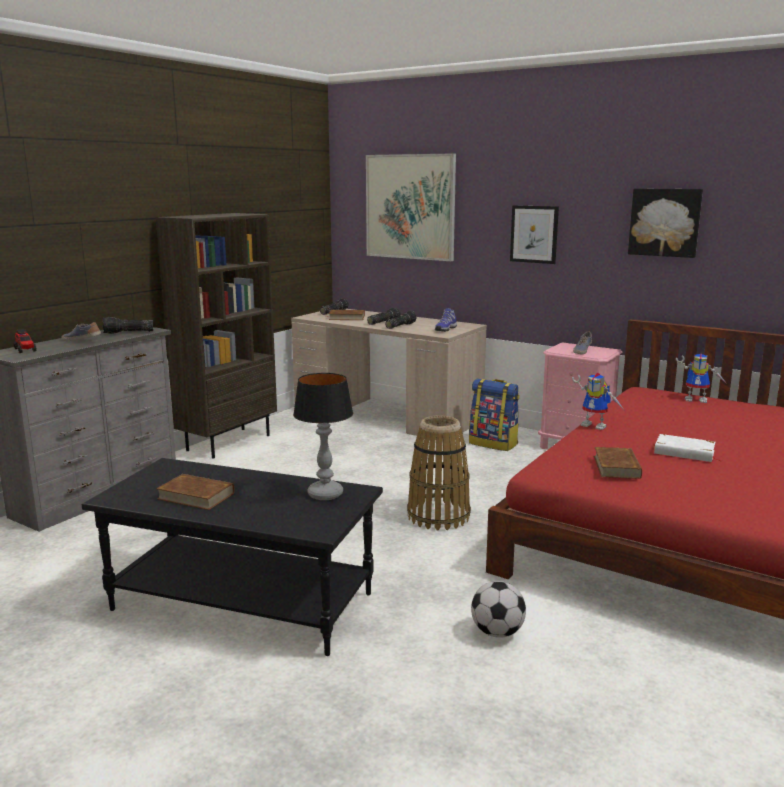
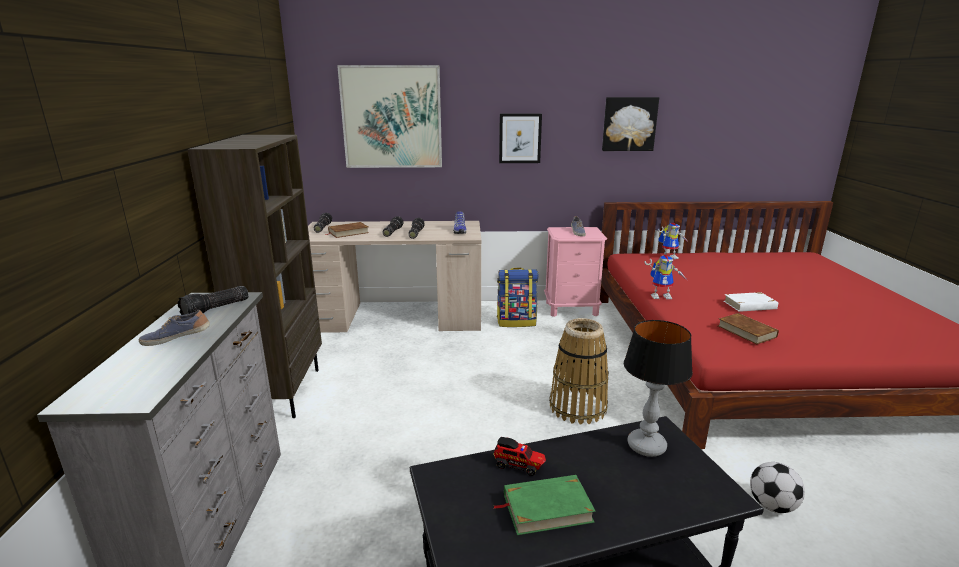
camera: 35 degrees left, 5 degrees up
(25, 350) = (119, 381): toy truck -> toy truck (519, 465)
(196, 496) = (546, 508): brown book -> green book

